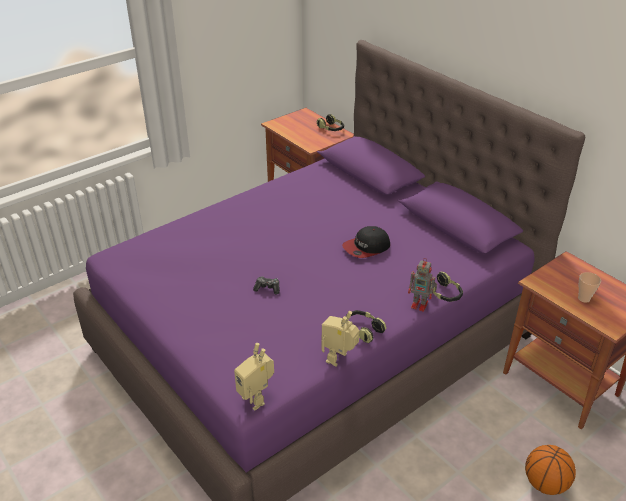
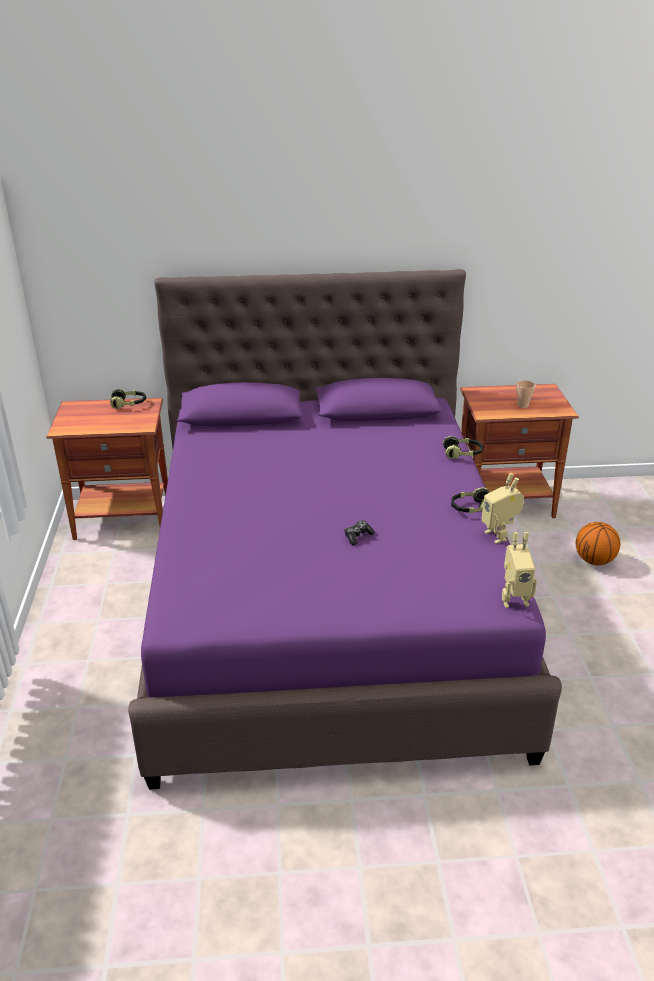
camera: 55 degrees left, 5 degrees down
(366, 247) = (357, 462): cap -> none
(420, 305) = (465, 469): toy robot -> none

